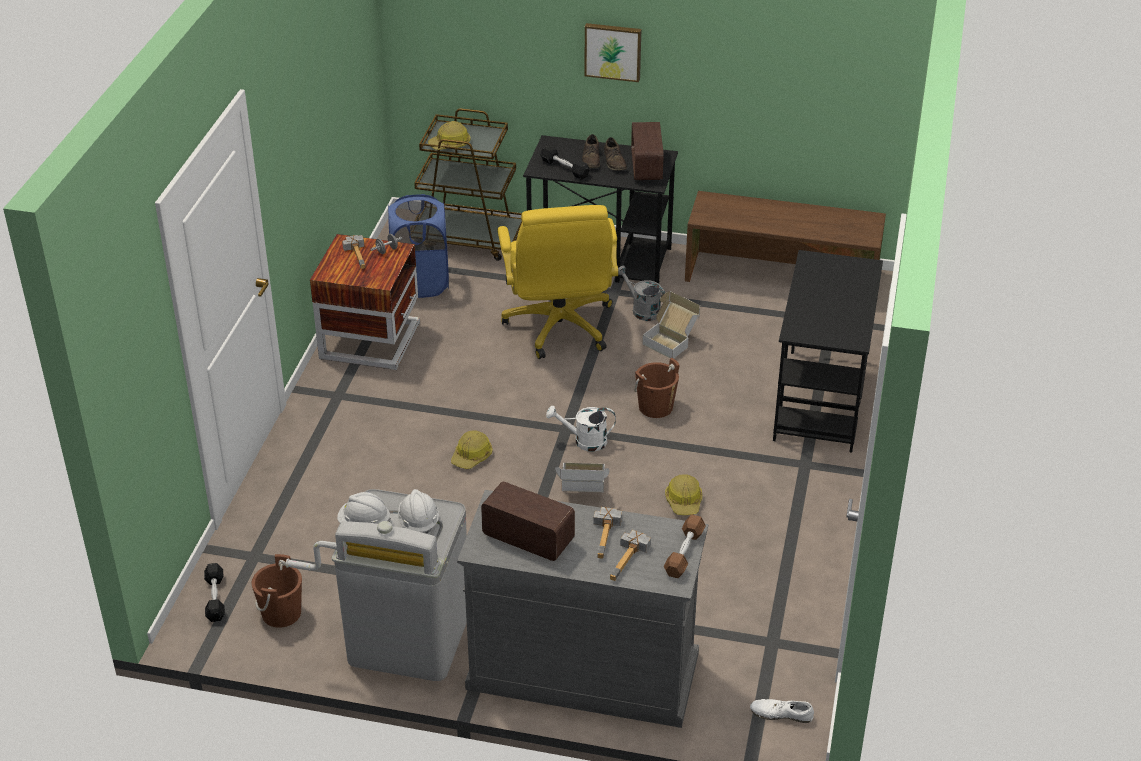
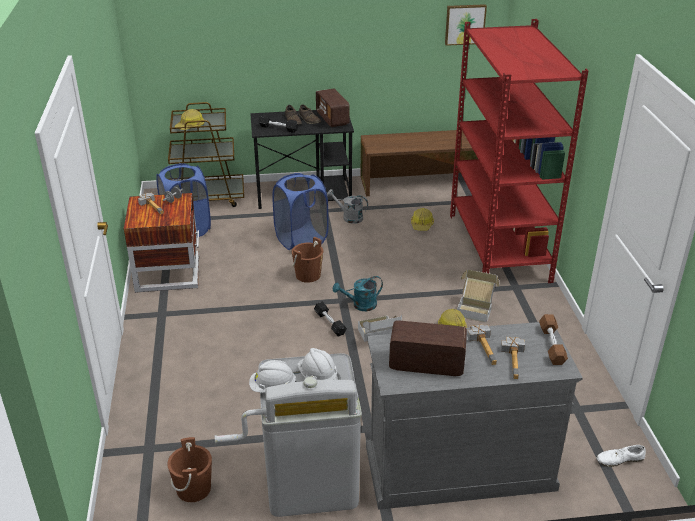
camera: 20 degrees left, 5 degrees down
(215, 598) = (130, 491): black dumbbell -> black dumbbell (330, 323)
(472, 456) = (285, 333): hard hat -> hard hat (422, 225)
(559, 331) = (301, 240): yellow office chair -> blue laundry basket
(584, 441) = (360, 305): white watering can -> turquoise watering can
(613, 51) = (296, 42): picture -> picture (465, 24)
(655, 407) = (395, 273): brown bucket -> brown bucket (308, 275)
(671, 341) = (380, 232): cardboard box -> cardboard box (475, 308)
(820, 401) = (498, 247): black desk -> red bookcase

